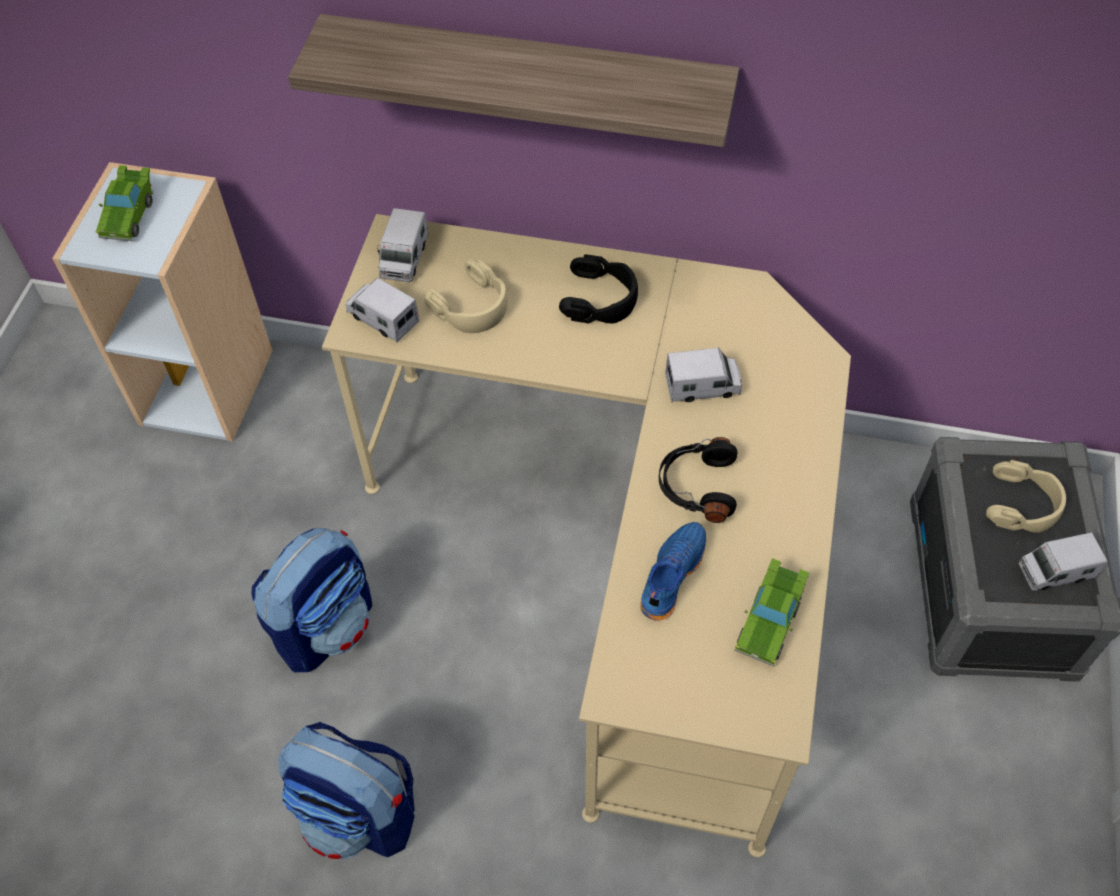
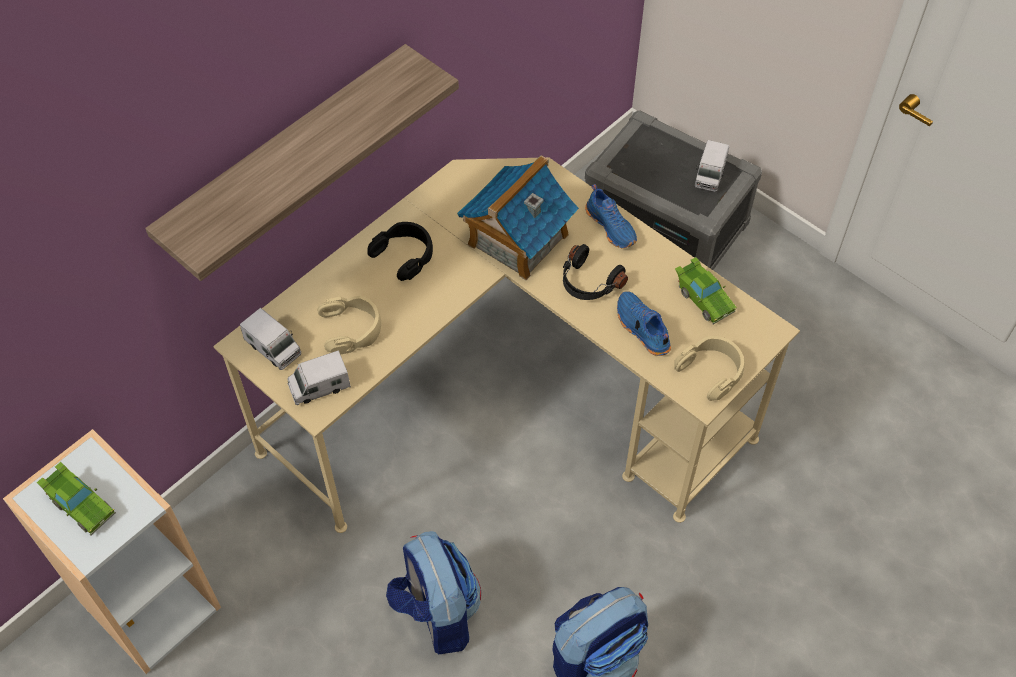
camera: 60 degrees left, 0 degrees up
(703, 386) = (517, 240): toy truck -> toy house
(801, 468) = (612, 226): none -> blue shoe
(1023, 504) = (658, 161): beige headphones -> beige headphones (712, 371)

